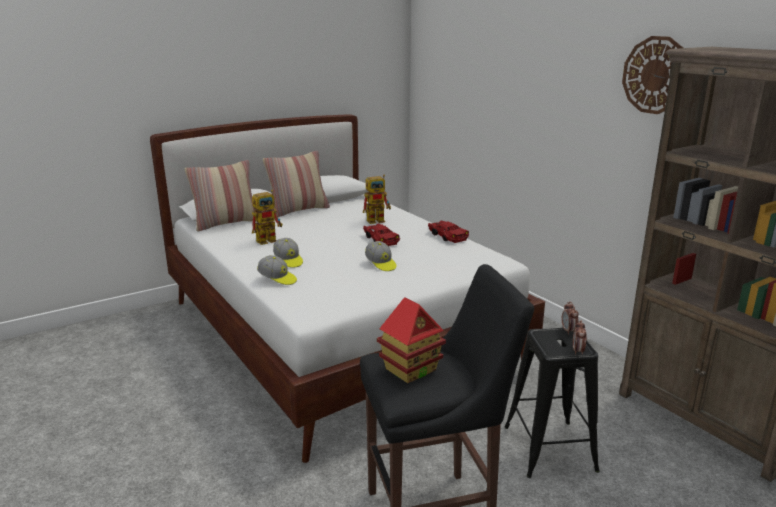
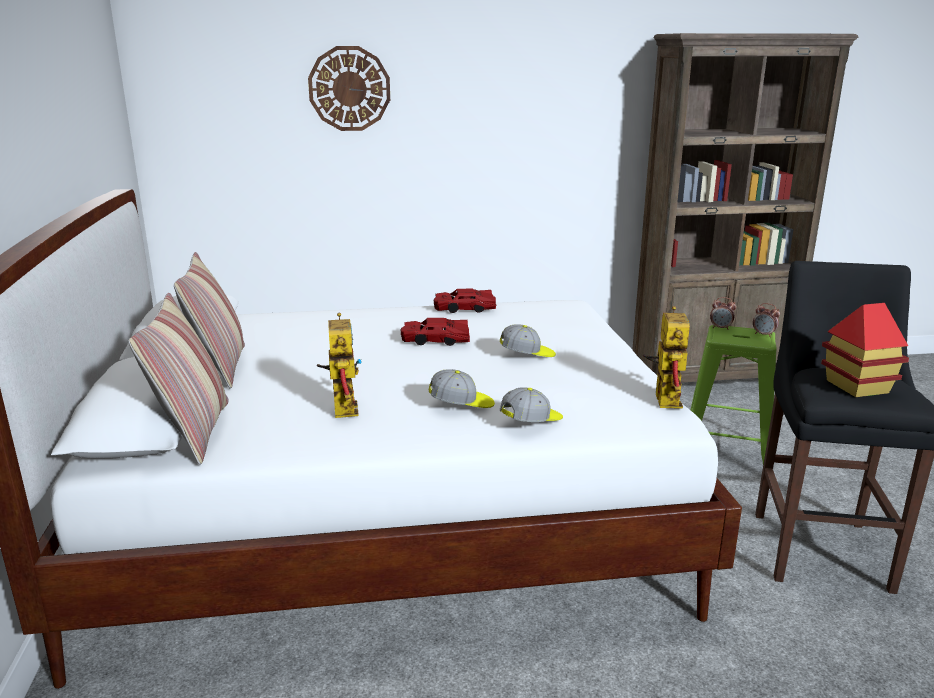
camera: 65 degrees left, 0 degrees up
(379, 220) = (353, 327): toy robot -> toy robot (663, 397)
(549, 448) = (724, 454): black stool -> green stool
(655, 75) = (593, 68): wall clock -> wall clock (349, 89)

